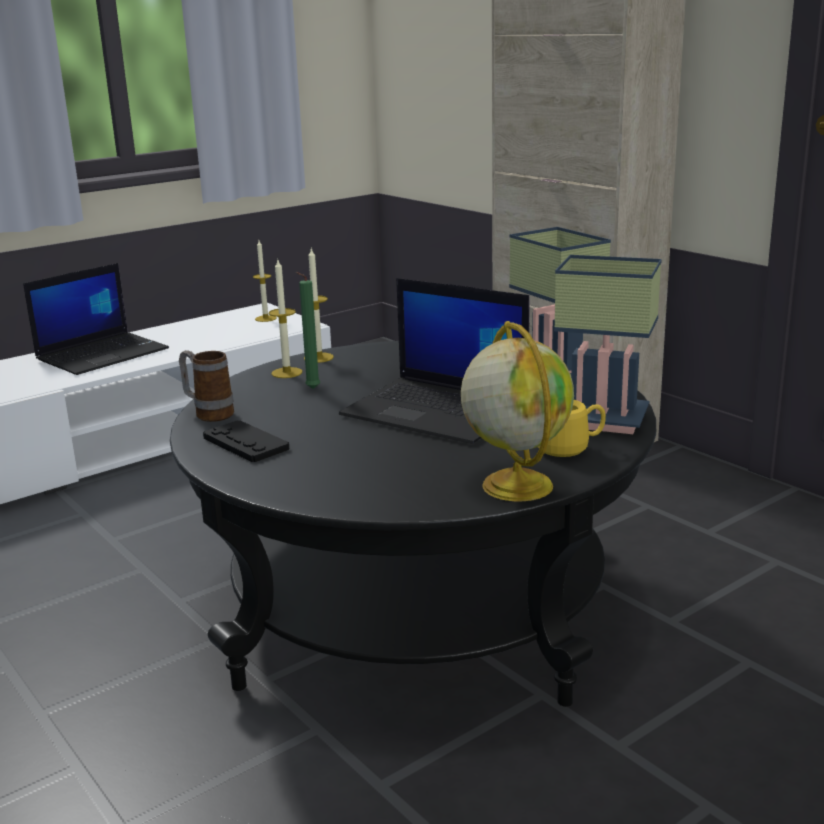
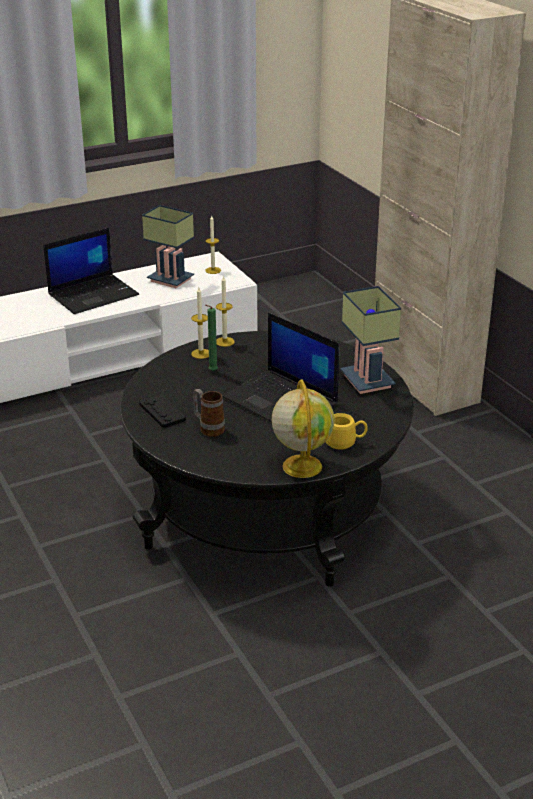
camera: 10 degrees right, 10 degrees up
(208, 414) = (146, 384): mug -> mug (208, 428)
(598, 421) = (373, 423): table lamp -> table lamp (168, 280)

